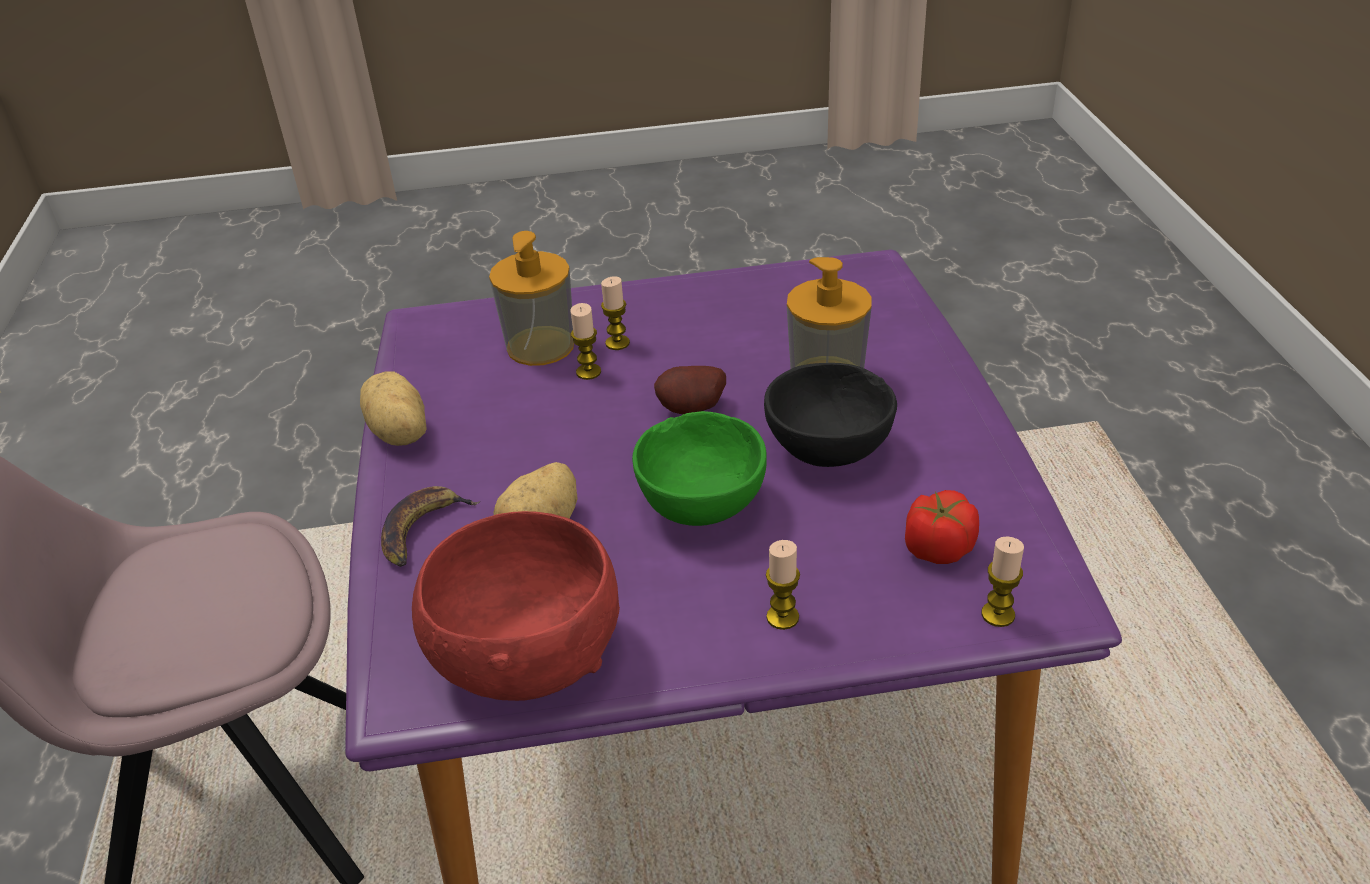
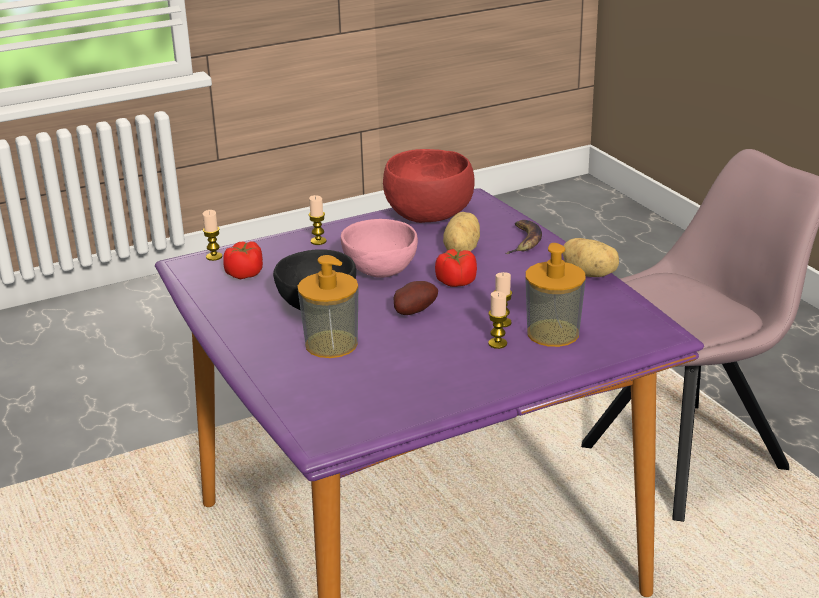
camera: 160 degrees right, 10 degrees down
(599, 456) = (456, 282): none -> tomato
(703, 505) = (379, 271): green bowl -> pink bowl

